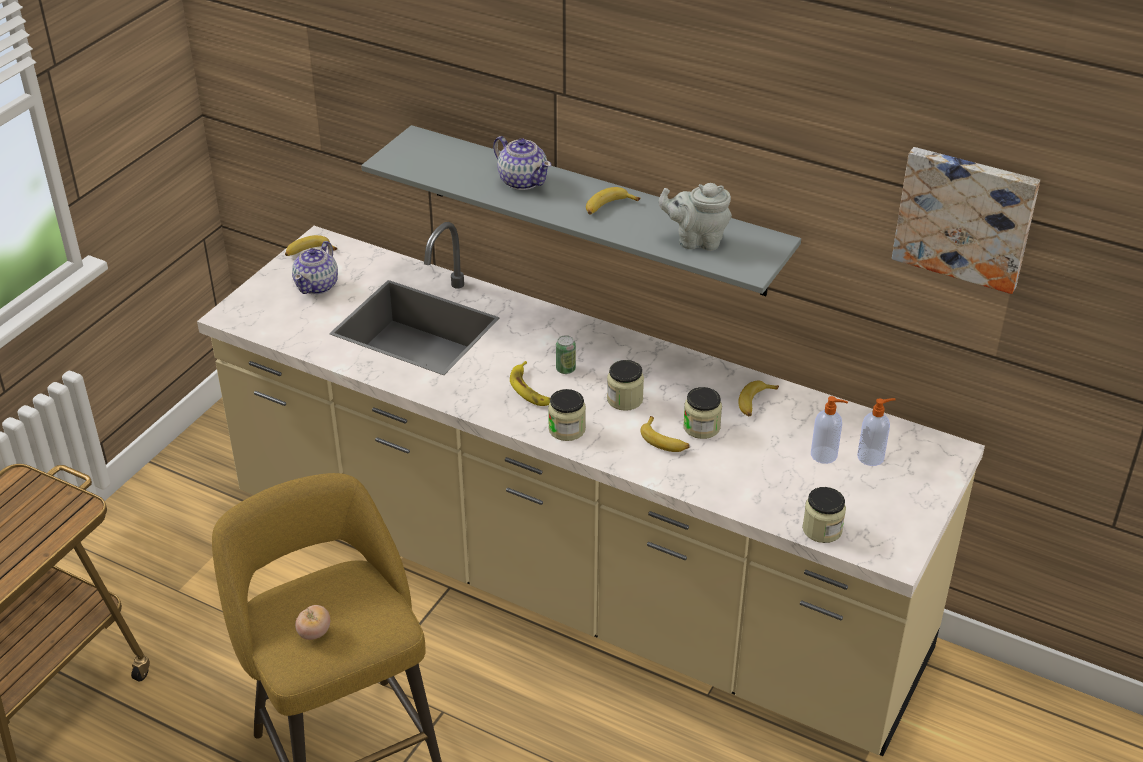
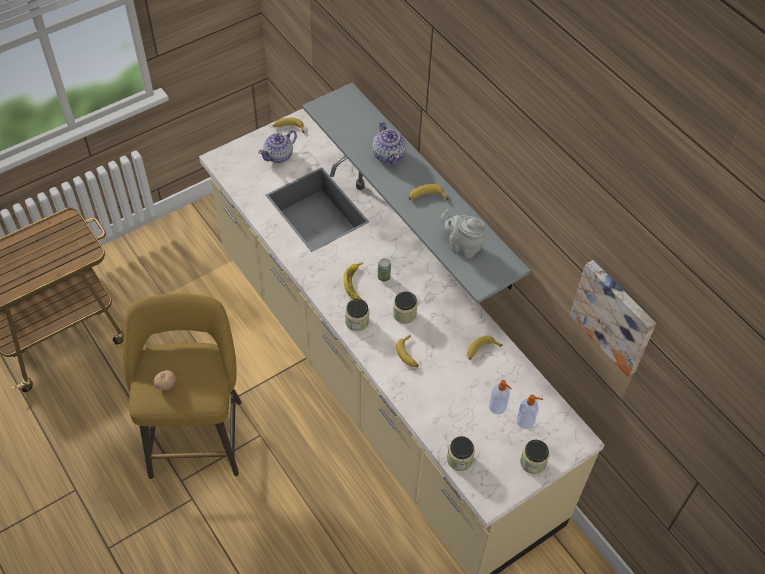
camera: 25 degrees right, 15 degrees up
(701, 427) = (437, 354): jar -> jar (533, 462)

